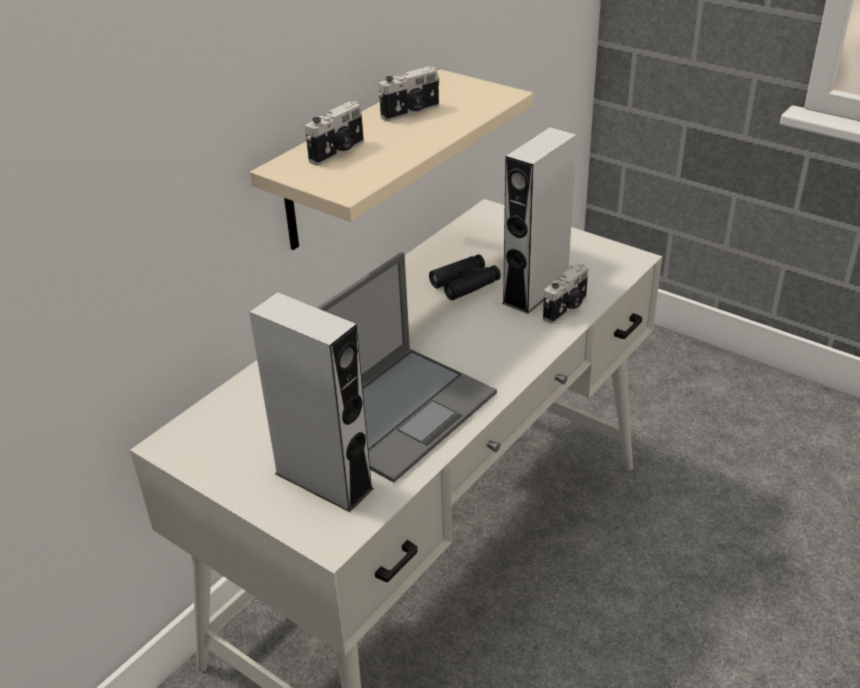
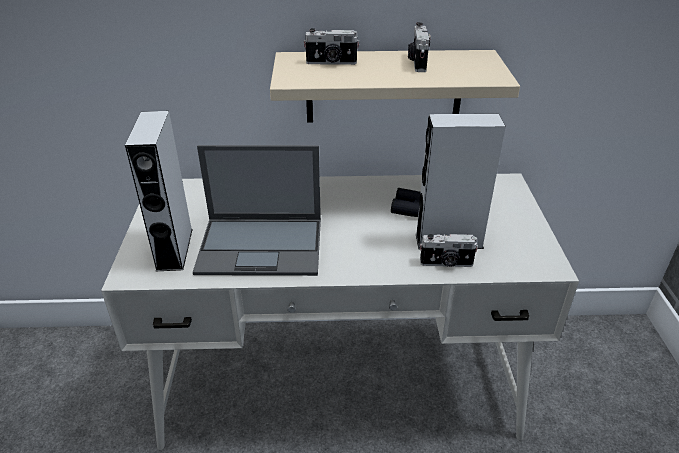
camera: 50 degrees right, 0 degrees up
(411, 112) = (417, 62): camera -> camera turned 75 degrees clockwise

